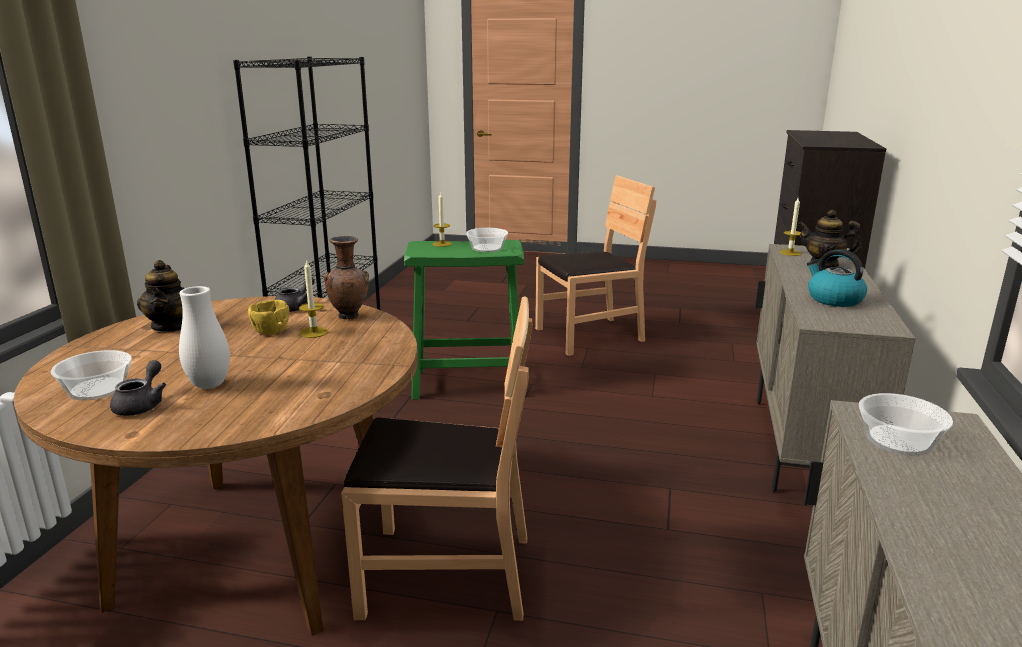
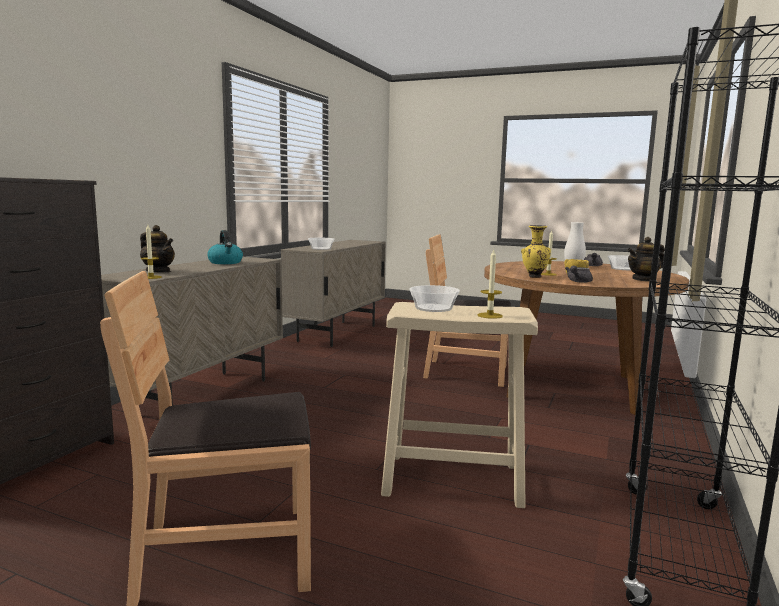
camera: 170 degrees left, 10 degrees down
(170, 326) = (643, 279): teapot -> teapot turned 105 degrees counterclockwise
(349, 316) = (534, 277): brown vase -> yellow vase
(469, 382) = (451, 479): green stool -> beige stool

